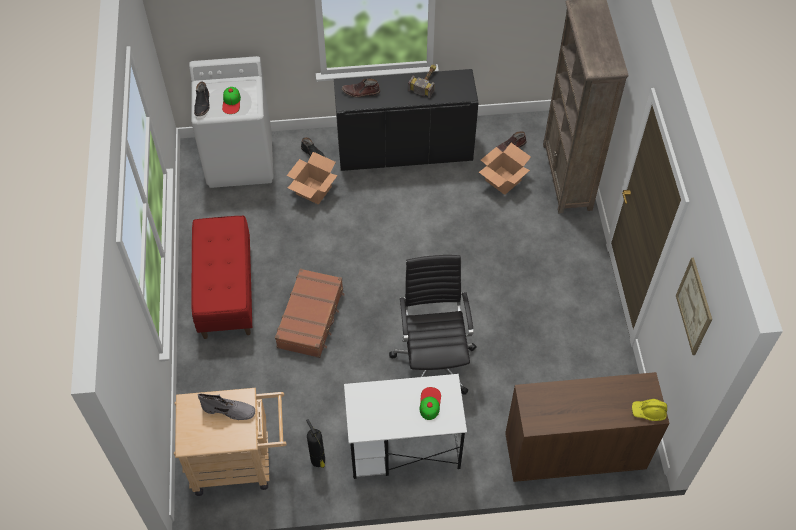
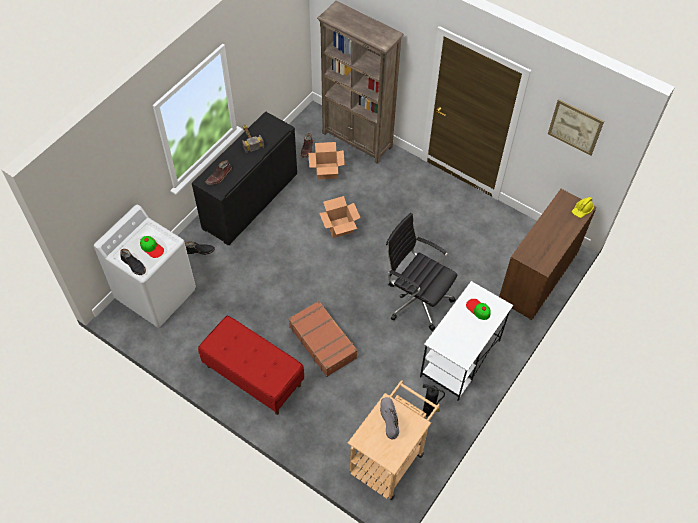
camera: 50 degrees left, 0 degrees up
(229, 410) = (389, 418): grey boot -> grey boot turned 60 degrees counterclockwise
(314, 190) = (227, 270): cardboard box -> cardboard box (340, 227)

